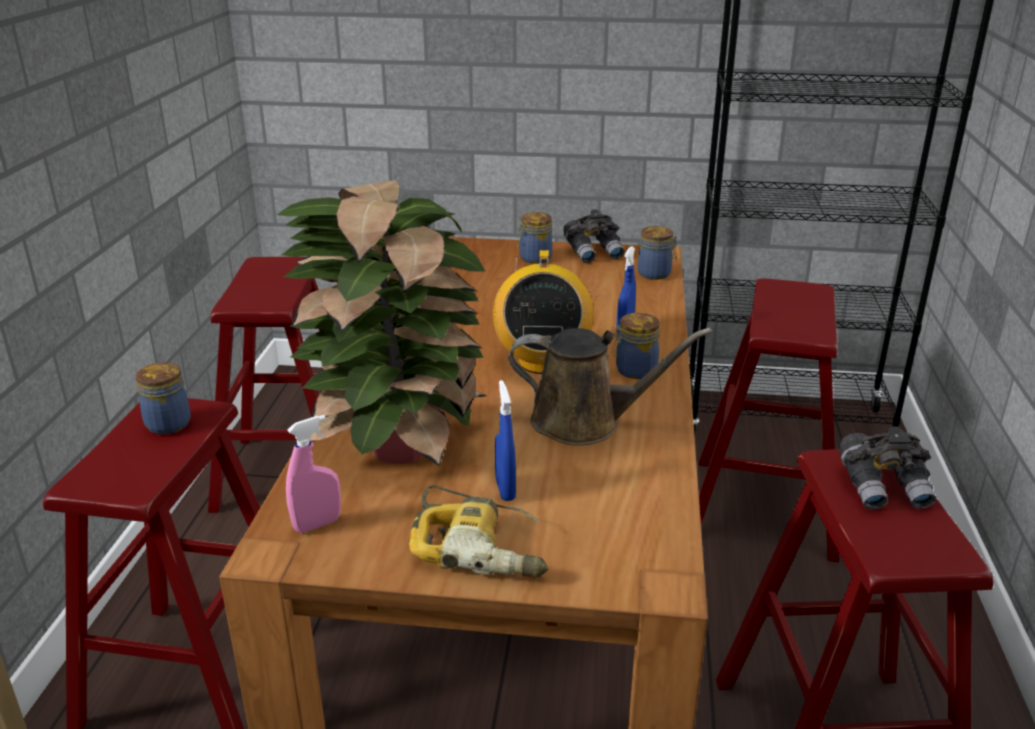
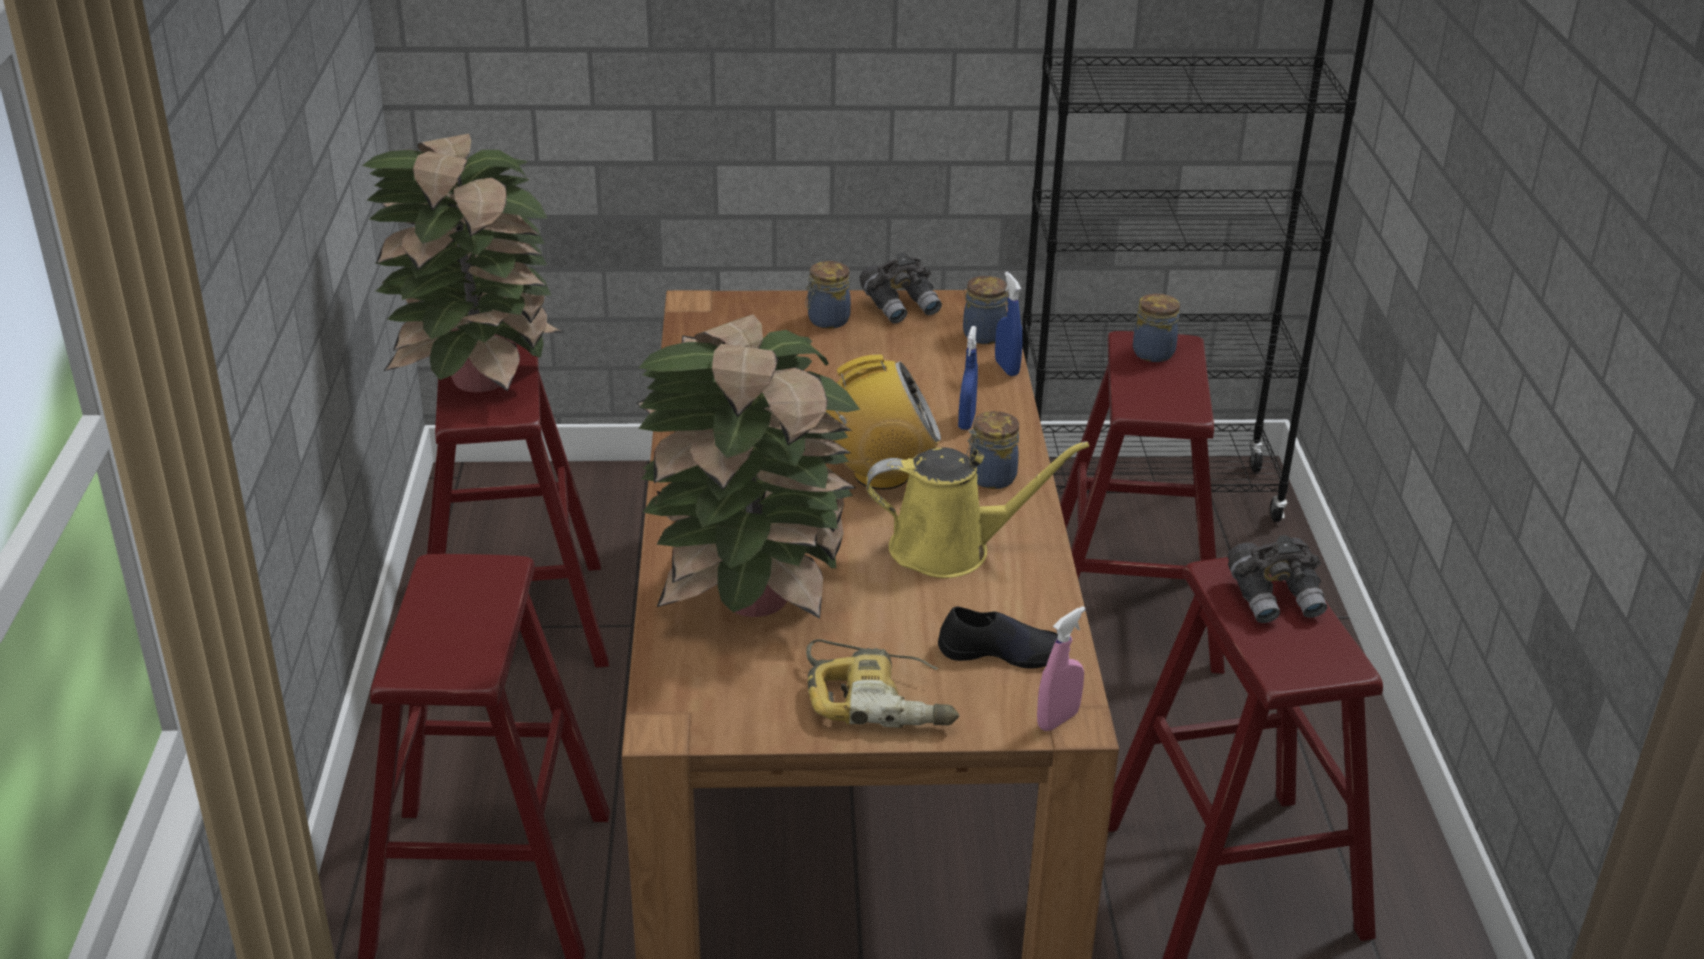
camera: 10 degrees left, 5 degrees up
(169, 423) = (468, 588): jar -> jar (1153, 352)
(261, 279) = (478, 375): none -> potted plant
(317, 524) = (700, 692): pink spray bottle -> pink spray bottle (1057, 720)
(505, 489) = (886, 636): blue spray bottle -> blue spray bottle (1006, 368)
(542, 362) = (880, 474): radio -> radio turned 90 degrees counterclockwise
(585, 422) = (950, 549): brown watering can -> yellow watering can
(609, 513) = (1002, 652): none -> black shoe

